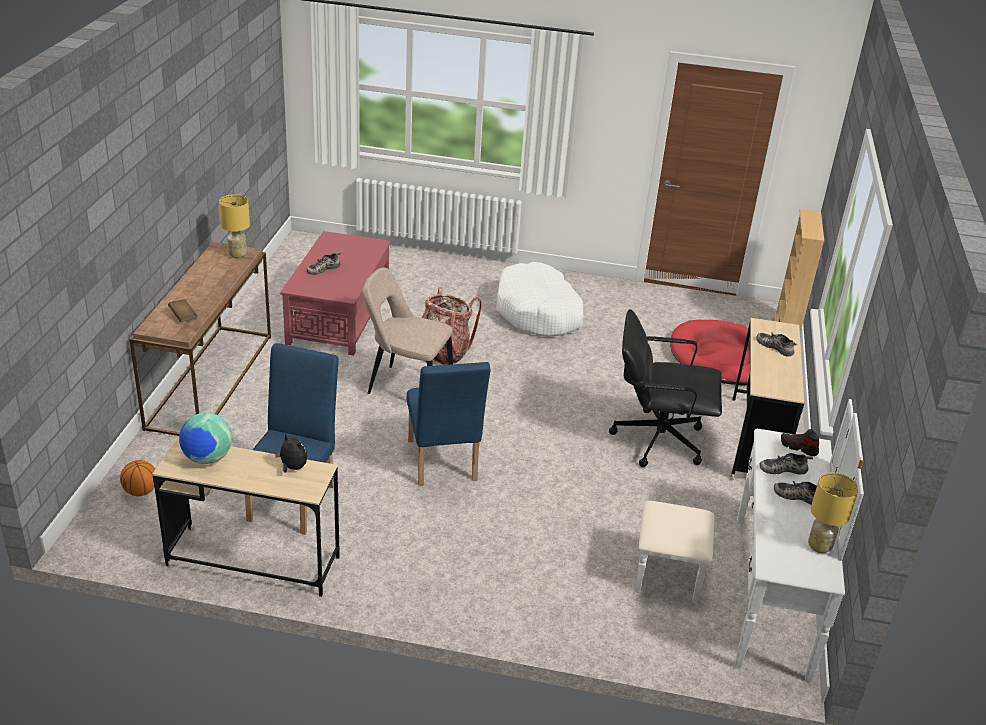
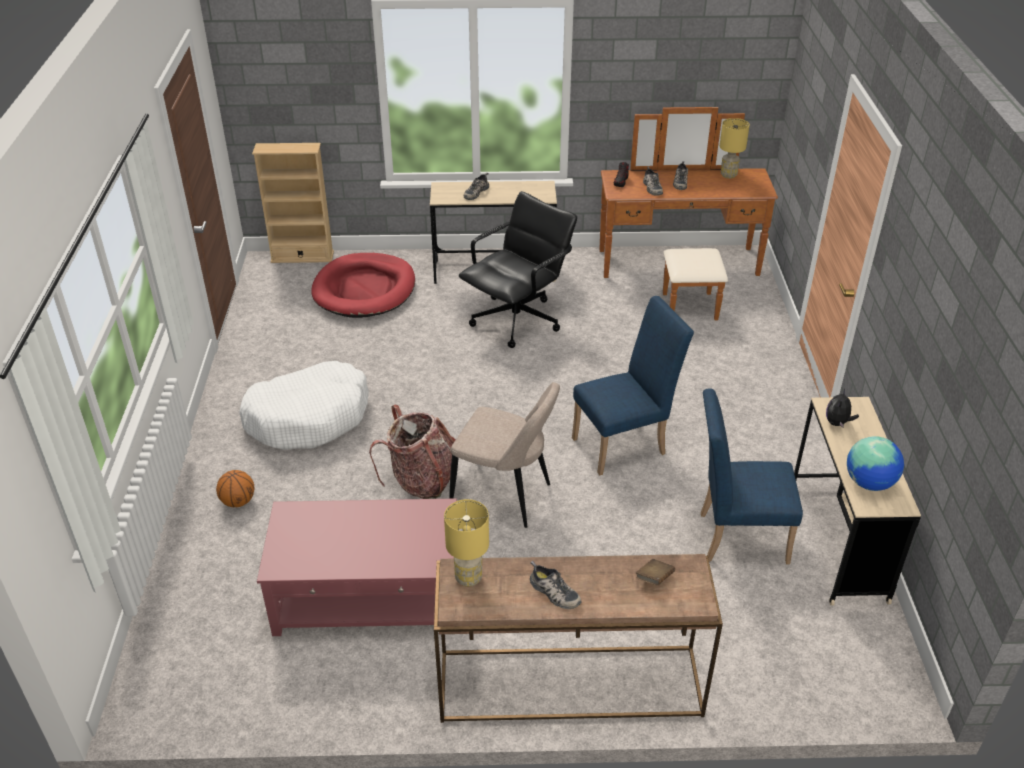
camera: 100 degrees left, 5 degrees up
(140, 491) = (805, 671): basketball -> basketball (238, 502)
(323, 268) = (374, 550): shoe -> shoe (553, 592)
(406, 387) = (505, 496): beige chair -> beige chair turned 75 degrees counterclockwise
(657, 439) = (517, 320): black office chair -> black office chair turned 135 degrees counterclockwise
(746, 590) = (681, 272): white dresser -> brown dresser

